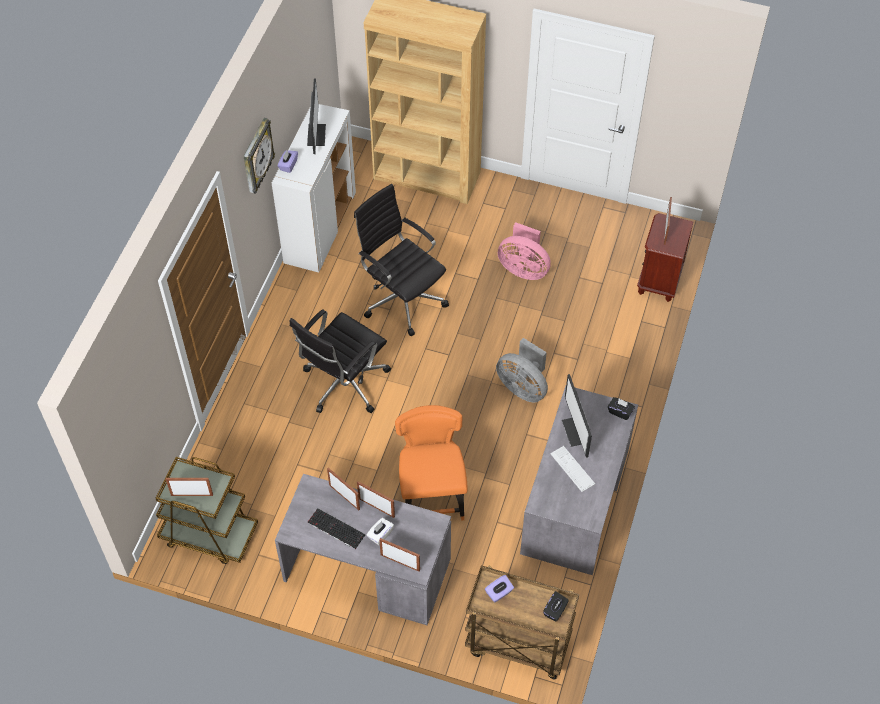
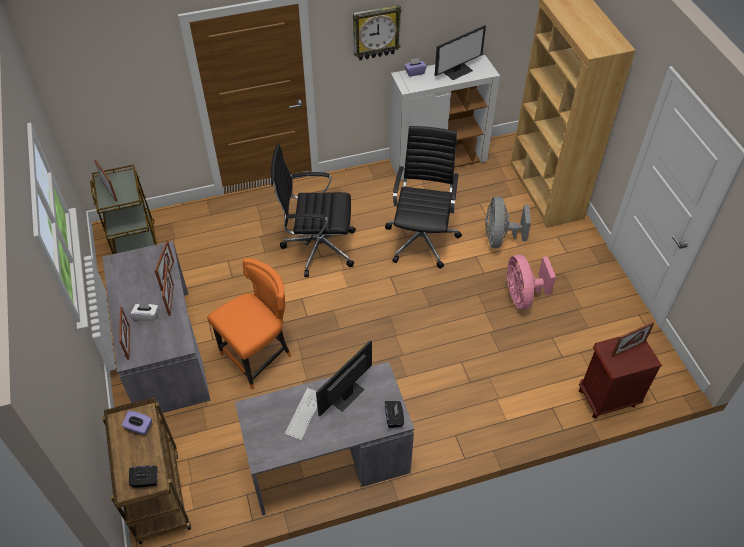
camera: 55 degrees right, 5 degrees down
(335, 529) = (134, 285): keyboard -> none
(523, 387) = (409, 359): grey fan -> grey fan (500, 238)

